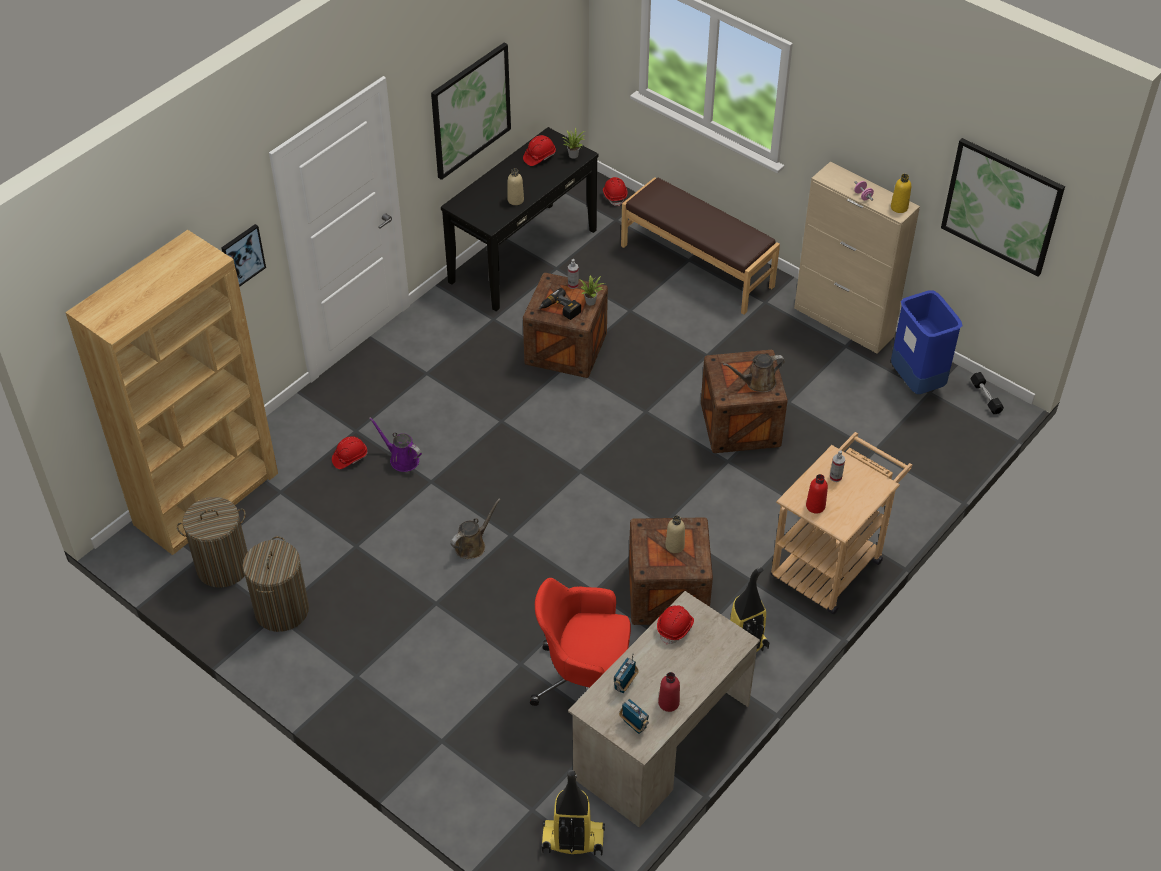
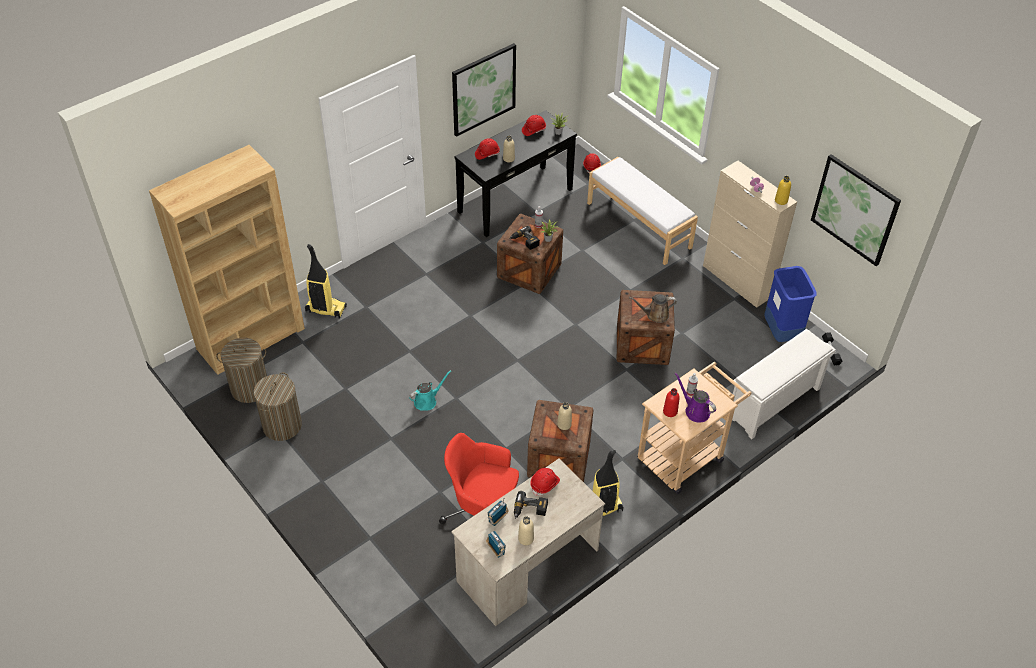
camera: 10 degrees right, 0 degrees up
(242, 256) = (293, 170): picture -> none
(350, 457) = (357, 325): red hard hat -> red hard hat (487, 154)
(401, 459) = (393, 332): purple watering can -> purple watering can (695, 411)
(472, 545) = (427, 401): brown watering can -> turquoise watering can
(572, 841) = (444, 627): vacuum cleaner -> vacuum cleaner (325, 309)
(664, 665) = (530, 510): none -> power drill
(668, 703) = (526, 538): red bottle -> beige bottle
(697, 265) = (639, 225): brown bench -> white bench
(928, 477) = (773, 404): none -> white shoe rack

